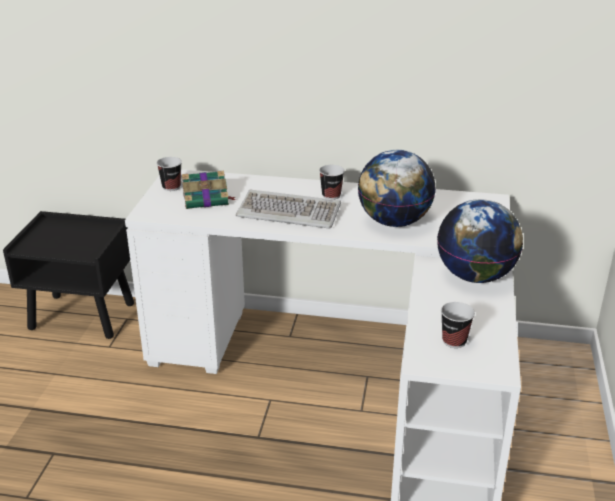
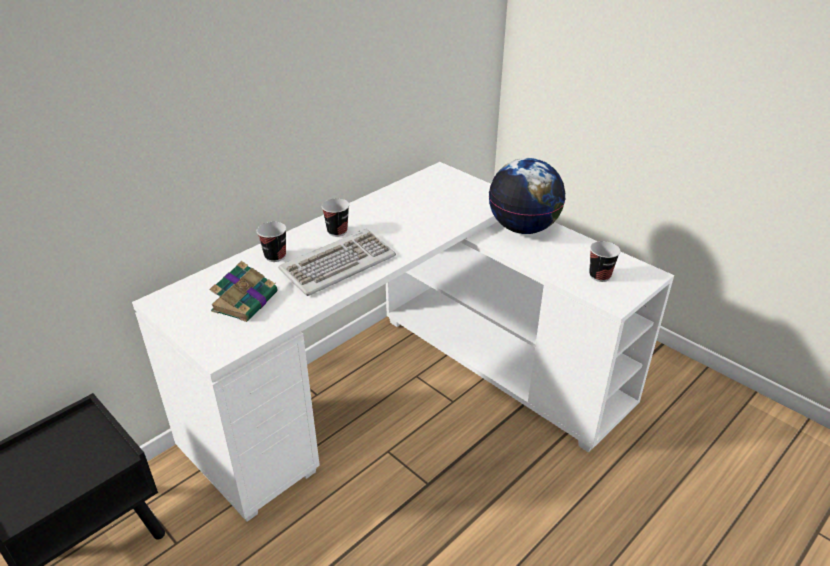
camera: 55 degrees left, 5 degrees up
(171, 187) = (184, 313): cup -> cup (275, 256)
(393, 222) = (420, 223): globe -> none

